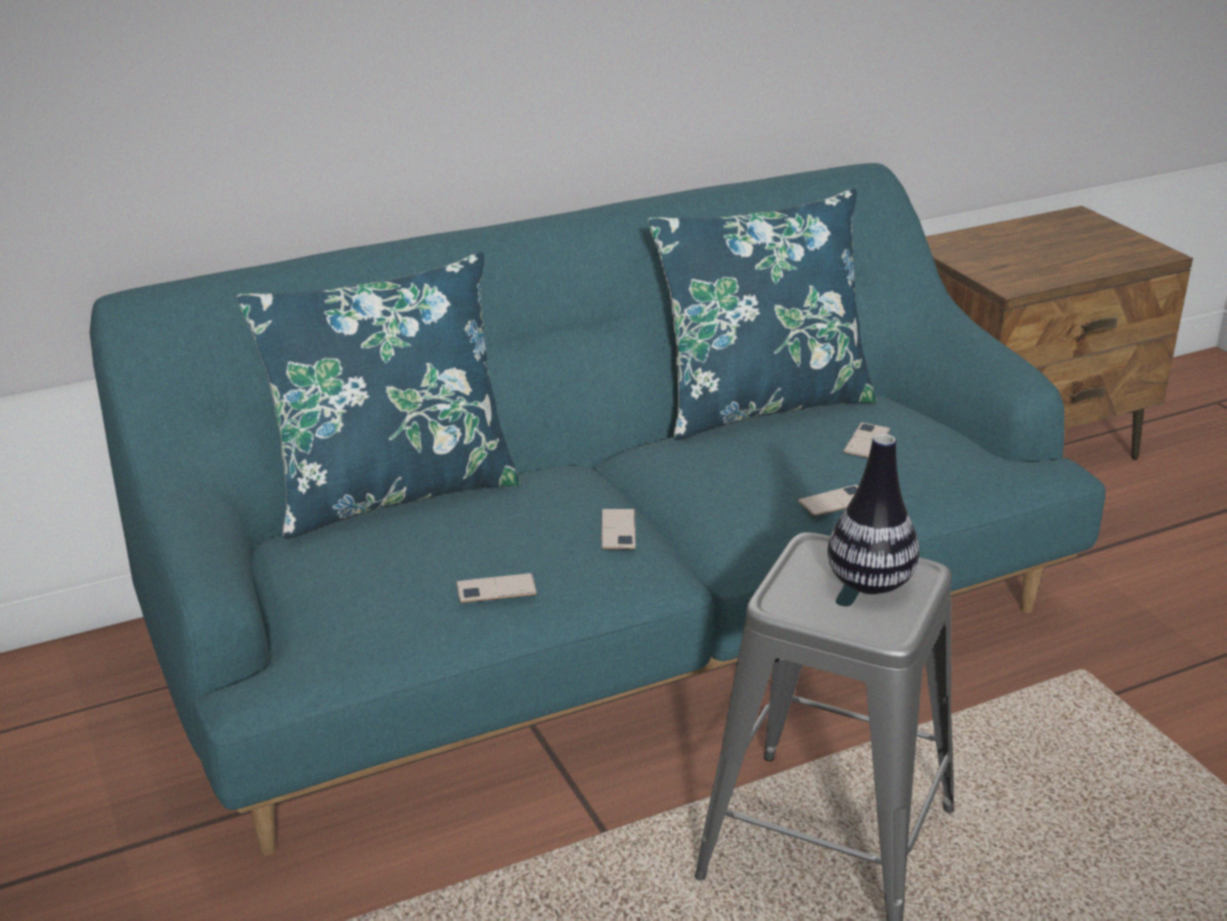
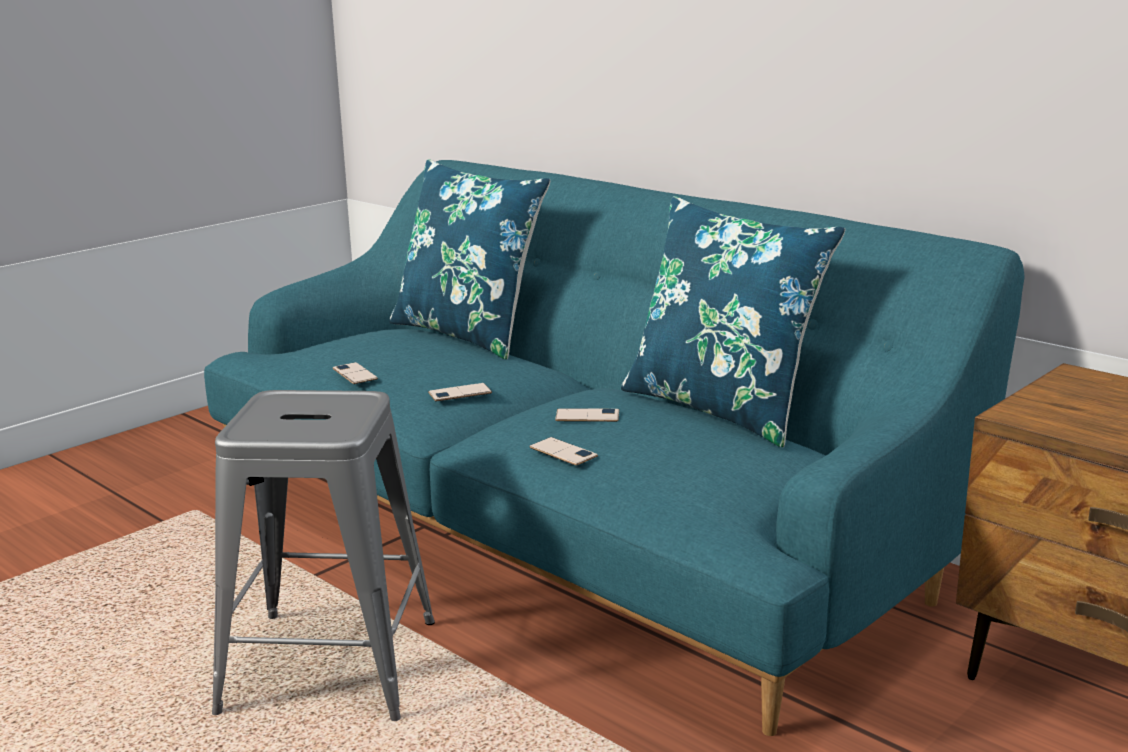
camera: 70 degrees right, 10 degrees down
(866, 441) = (685, 449): phone -> phone (587, 416)
(869, 583) = (316, 420): vase -> none

